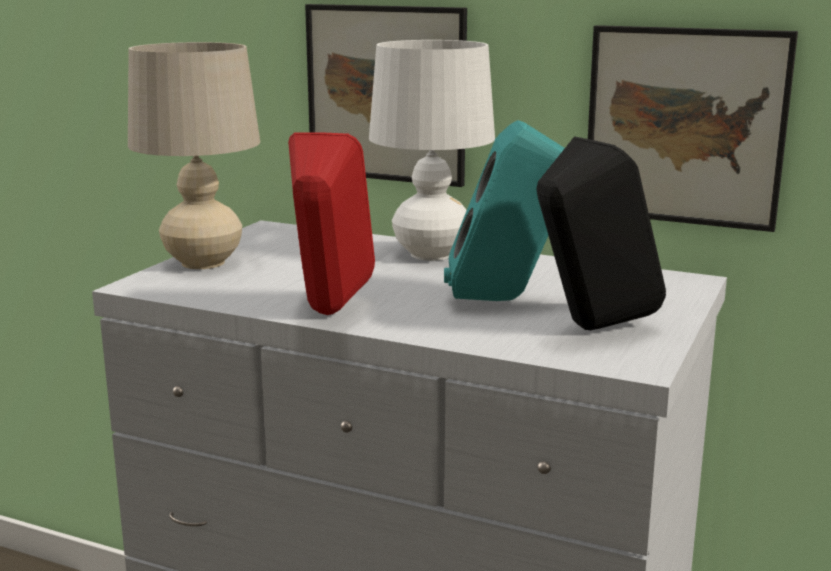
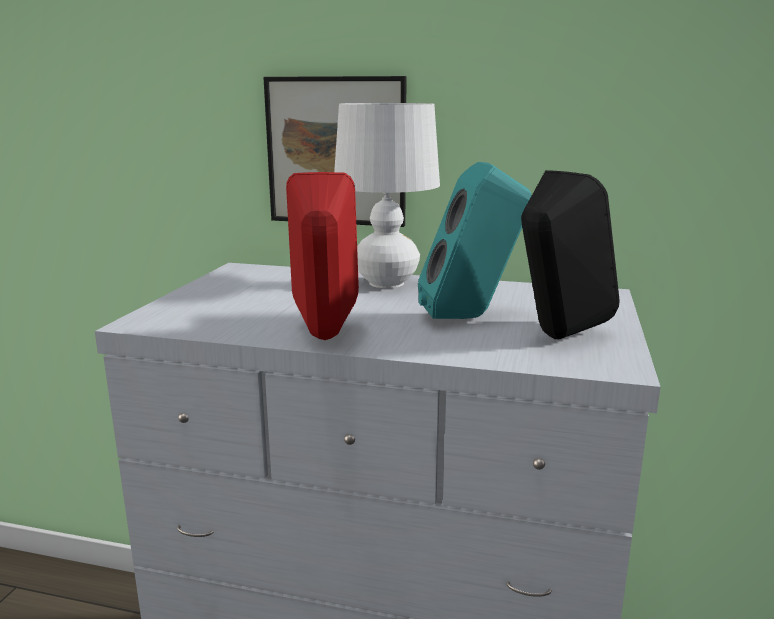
camera: 10 degrees left, 0 degrees up
(202, 262) = (191, 300): beige table lamp -> none
(684, 126) = (591, 169): picture -> none

